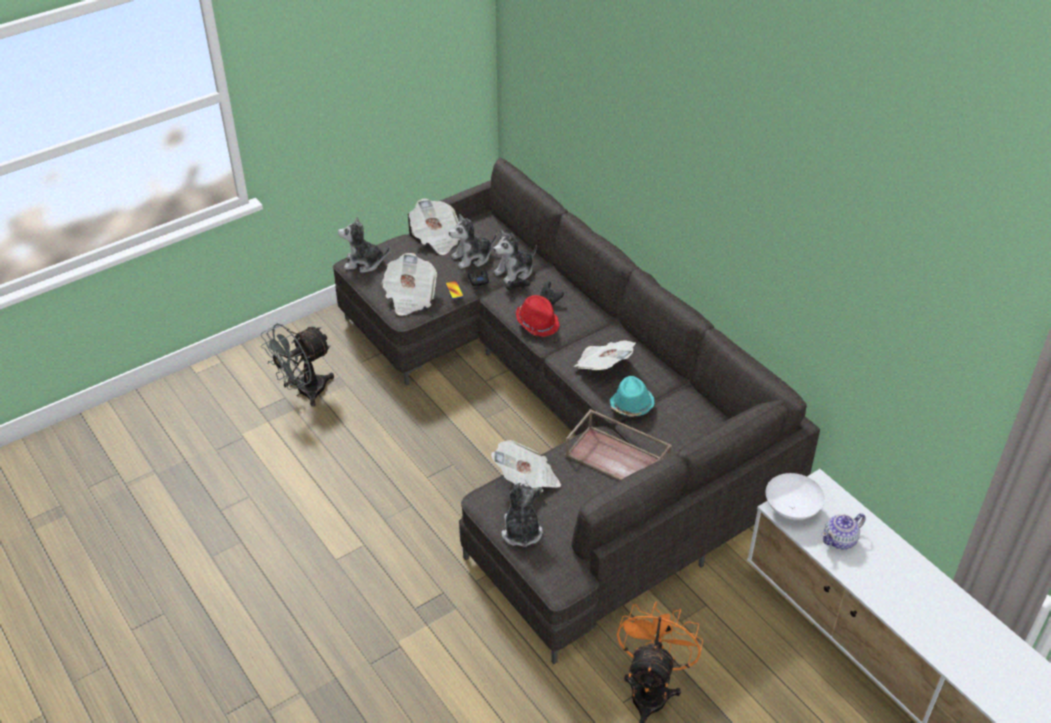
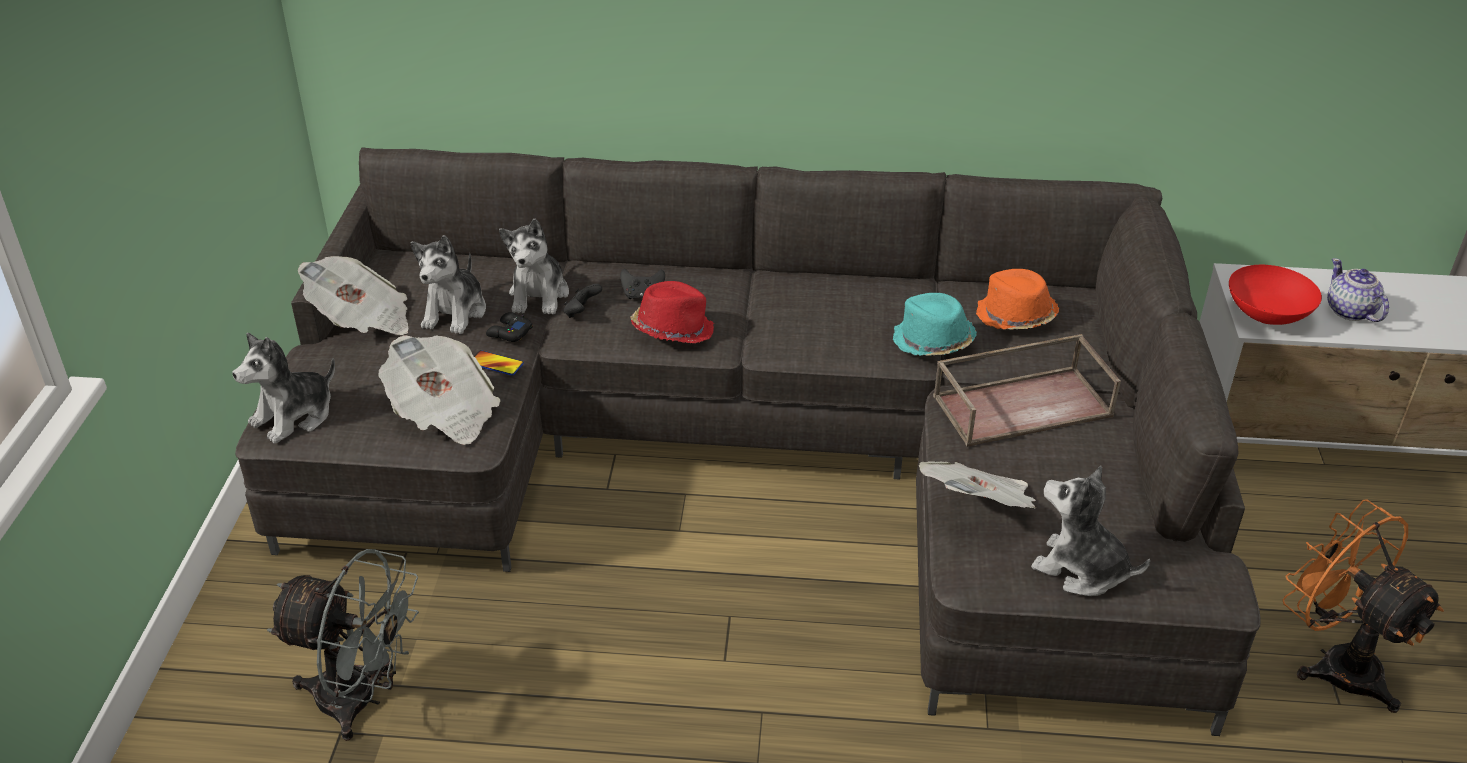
camera: 50 degrees left, 5 degrees down
(304, 392) = (362, 700): grey fan -> grey fan turned 75 degrees counterclockwise
(603, 366) = (830, 324): newspaper -> none
(687, 422) = (1015, 317): none -> orange hat
(792, 508) = (1266, 315): white bowl -> red bowl
(840, 540) = (1350, 311): teapot -> teapot turned 150 degrees clockwise

